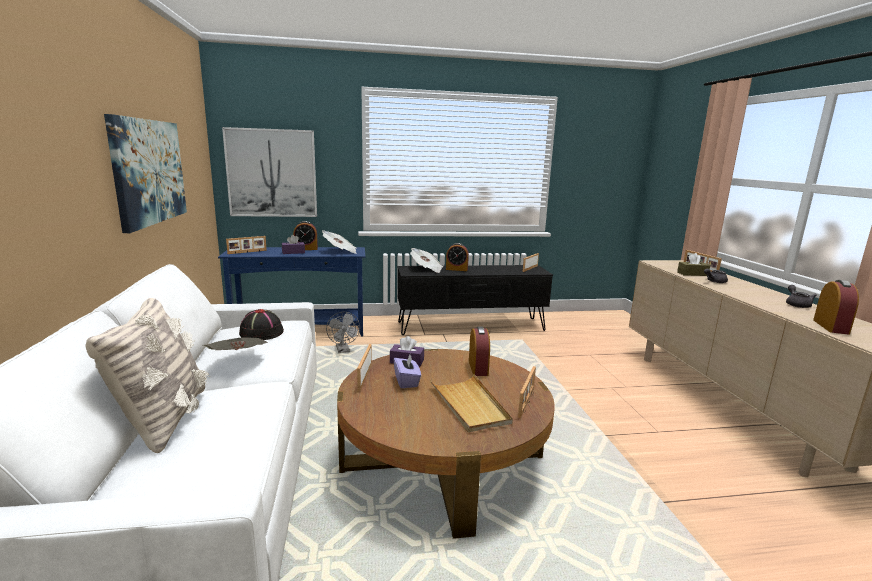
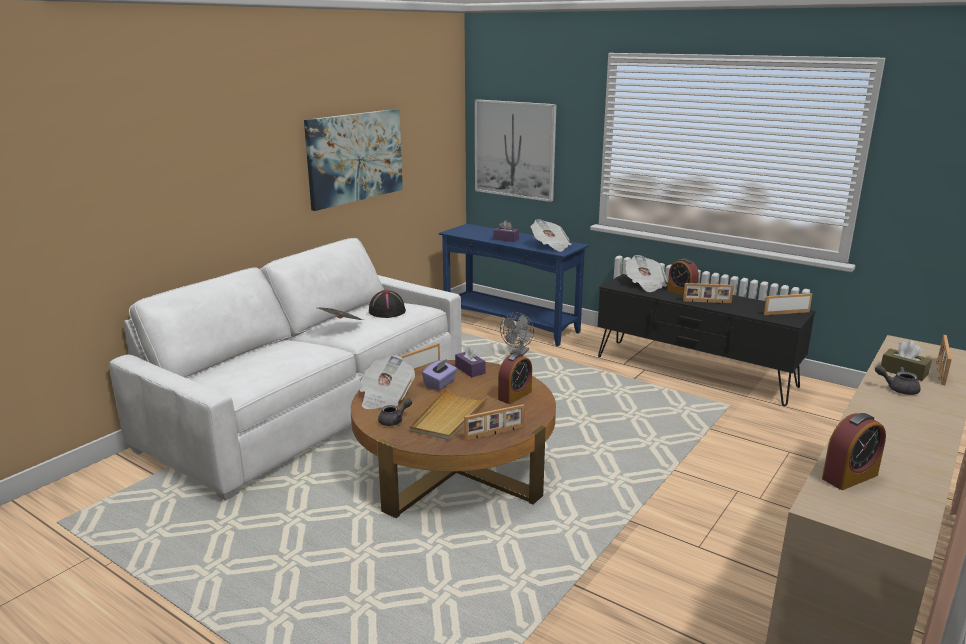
camera: 45 degrees right, 5 degrees up
(165, 420) = (259, 351): beige pillow -> none
(247, 252) = (468, 232): picture frame -> picture frame (707, 302)
(306, 249) = (525, 237): alarm clock -> none
(383, 412) = (385, 397): none -> newspaper
(797, 304) = (915, 448): grey teapot -> grey teapot (394, 421)

